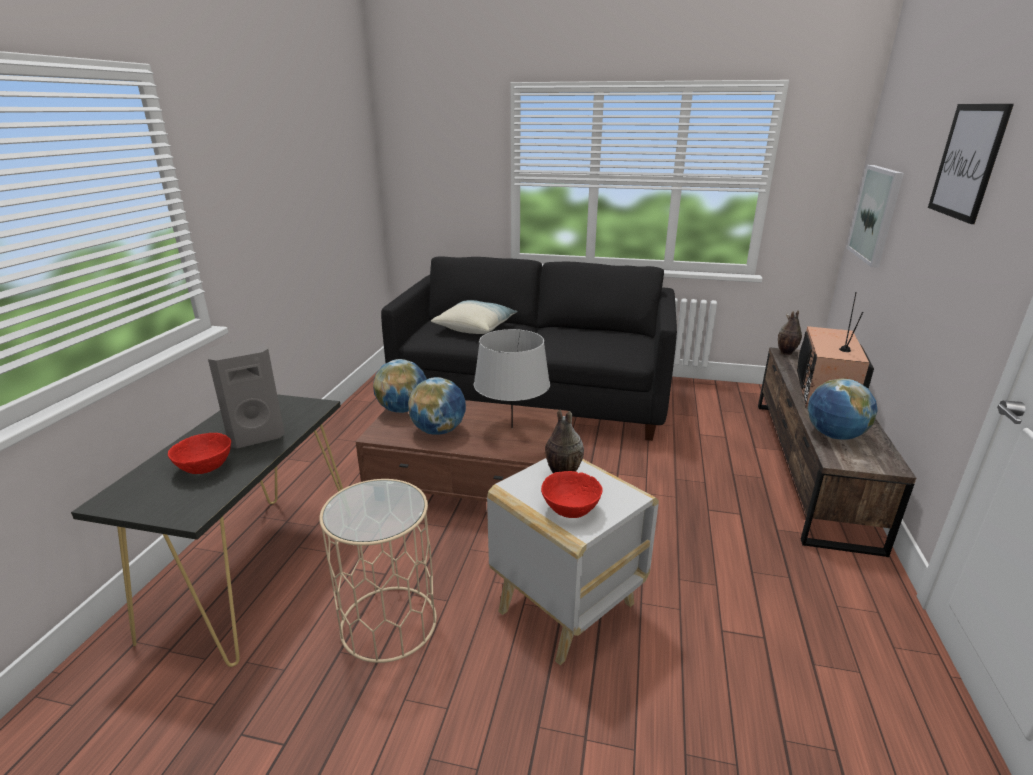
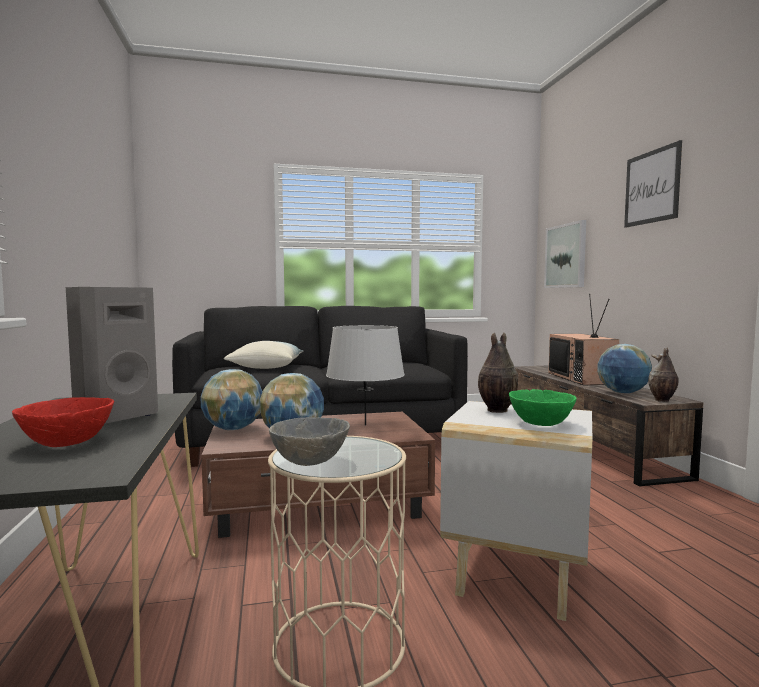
camera: 25 degrees left, 20 degrees down
(346, 513) = (309, 461): none -> grey bowl
(570, 510) = (541, 423): red bowl -> green bowl
(785, 353) = (526, 367): vase -> vase (662, 400)

